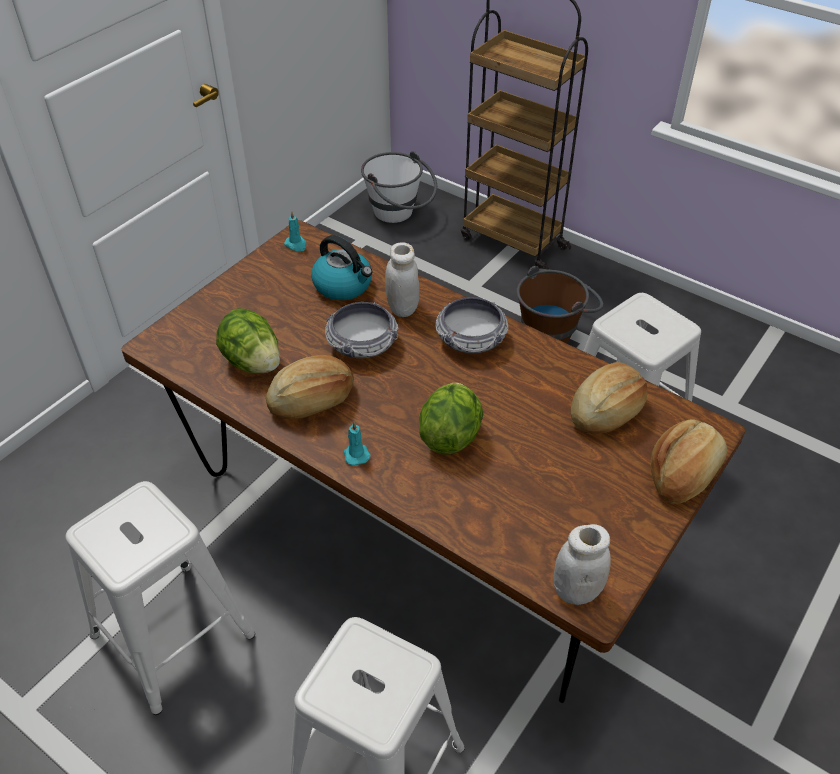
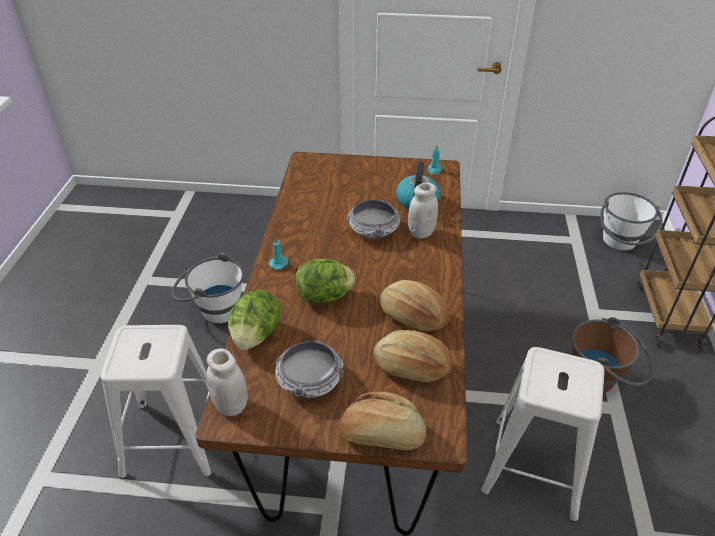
camera: 60 degrees right, 5 degrees down
(172, 635) = (213, 309): white stool -> white bucket
(253, 362) = (320, 196): lettuce -> lettuce (256, 335)
(312, 400) = (308, 230): bread -> bread (412, 316)
(470, 338) = (422, 273): bowl -> bowl (310, 379)

